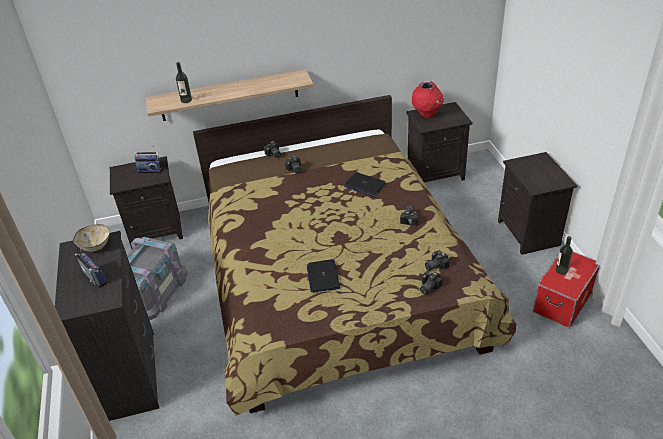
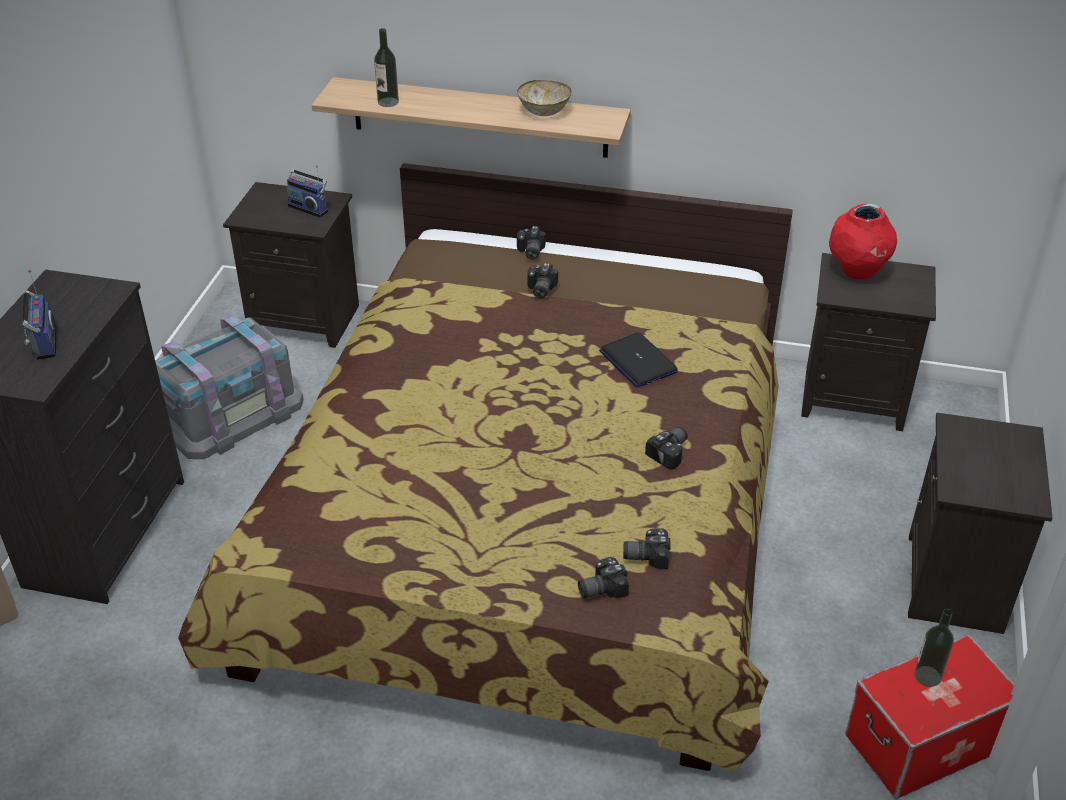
camera: 25 degrees right, 0 degrees up
(96, 246) = (87, 293): bowl -> bowl (544, 112)
(323, 276) = (438, 492): laptop -> none

